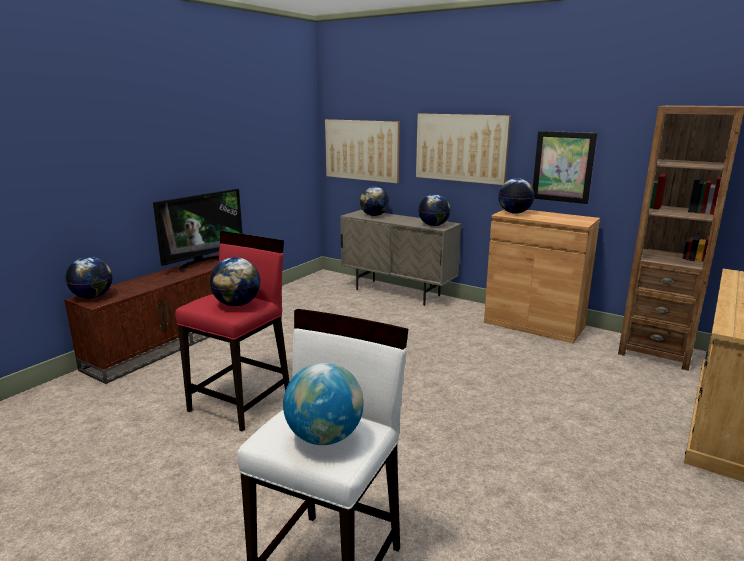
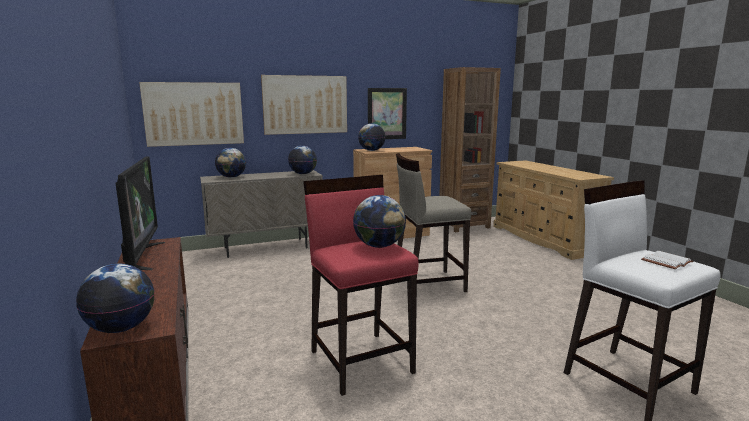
camera: 55 degrees left, 5 degrees down
(324, 437) = (665, 261): globe -> white book
(429, 384) = (428, 283): none -> beige stool

